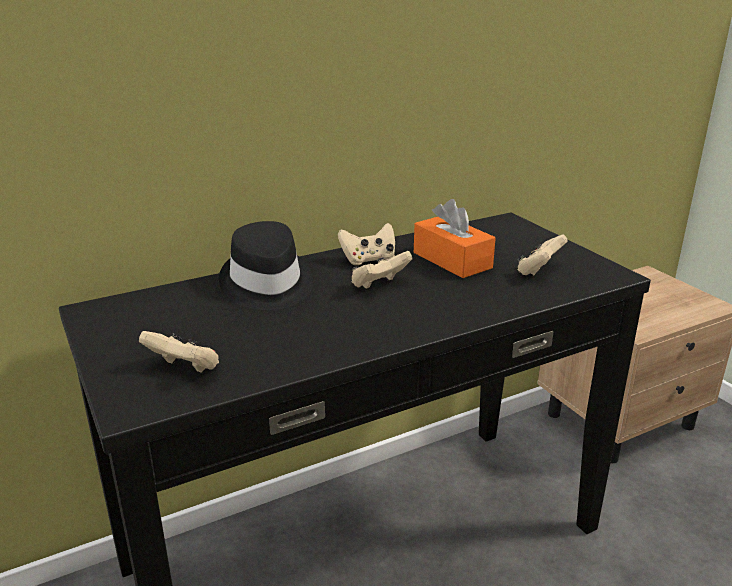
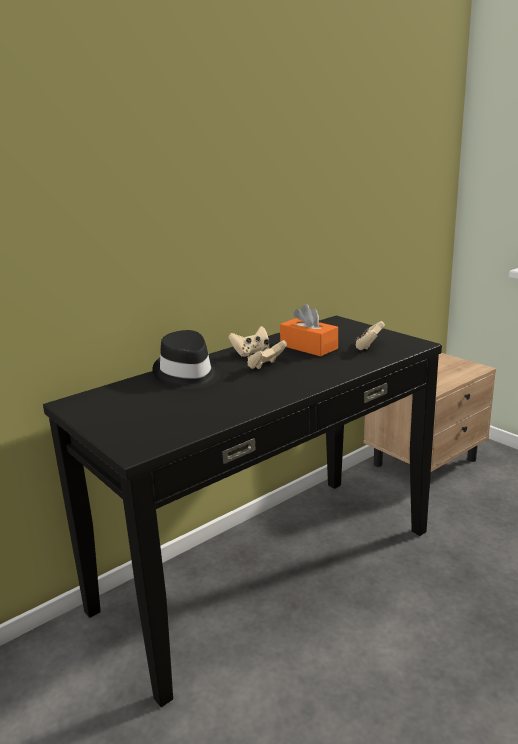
camera: 10 degrees left, 5 degrees down
(185, 369) = (159, 426): beige game controller -> none

